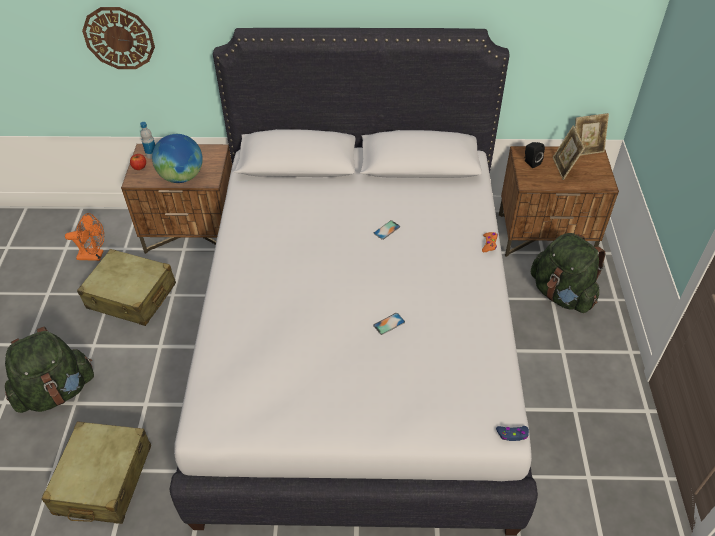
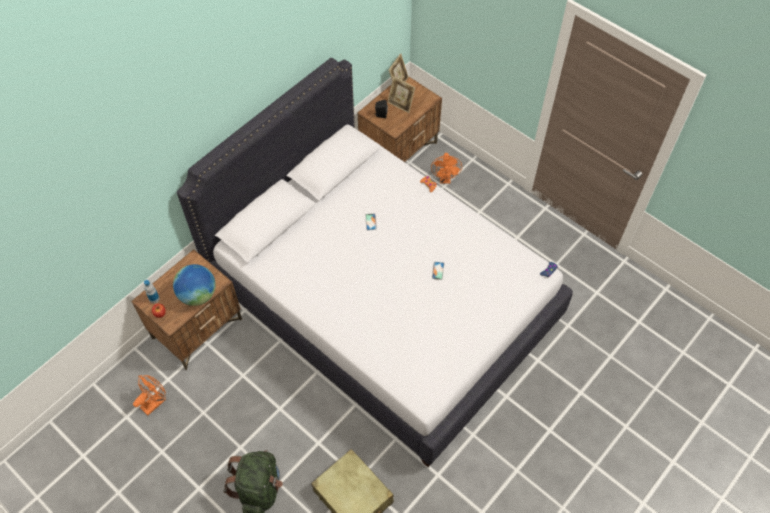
camera: 50 degrees left, 10 degrees up
(119, 38) = (107, 237): wall clock -> none
(131, 296) = (219, 400): beige suitcase -> none
(562, 294) = (445, 179): green backpack -> orange fan

